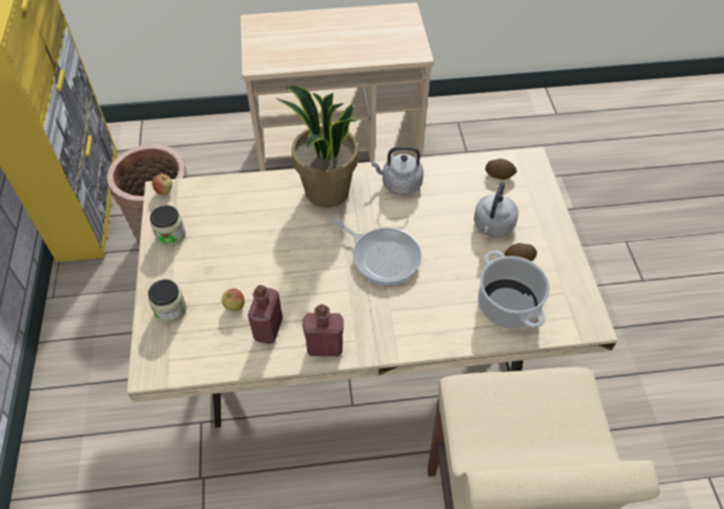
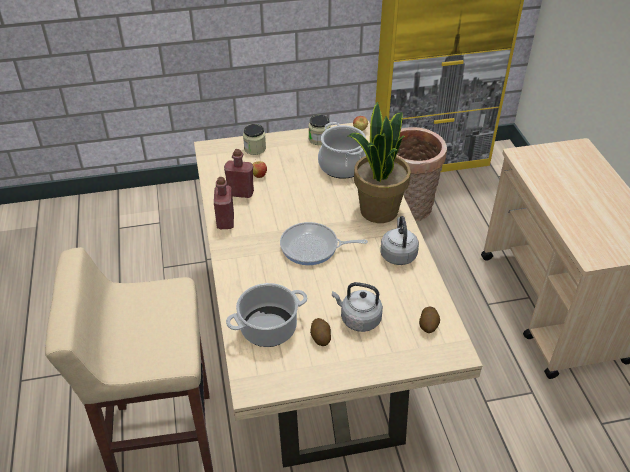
camera: 85 degrees right, 10 degrees down
(235, 216) = (342, 166): none -> cooking pot
(383, 257) = (313, 247): frying pan -> frying pan turned 60 degrees clockwise

